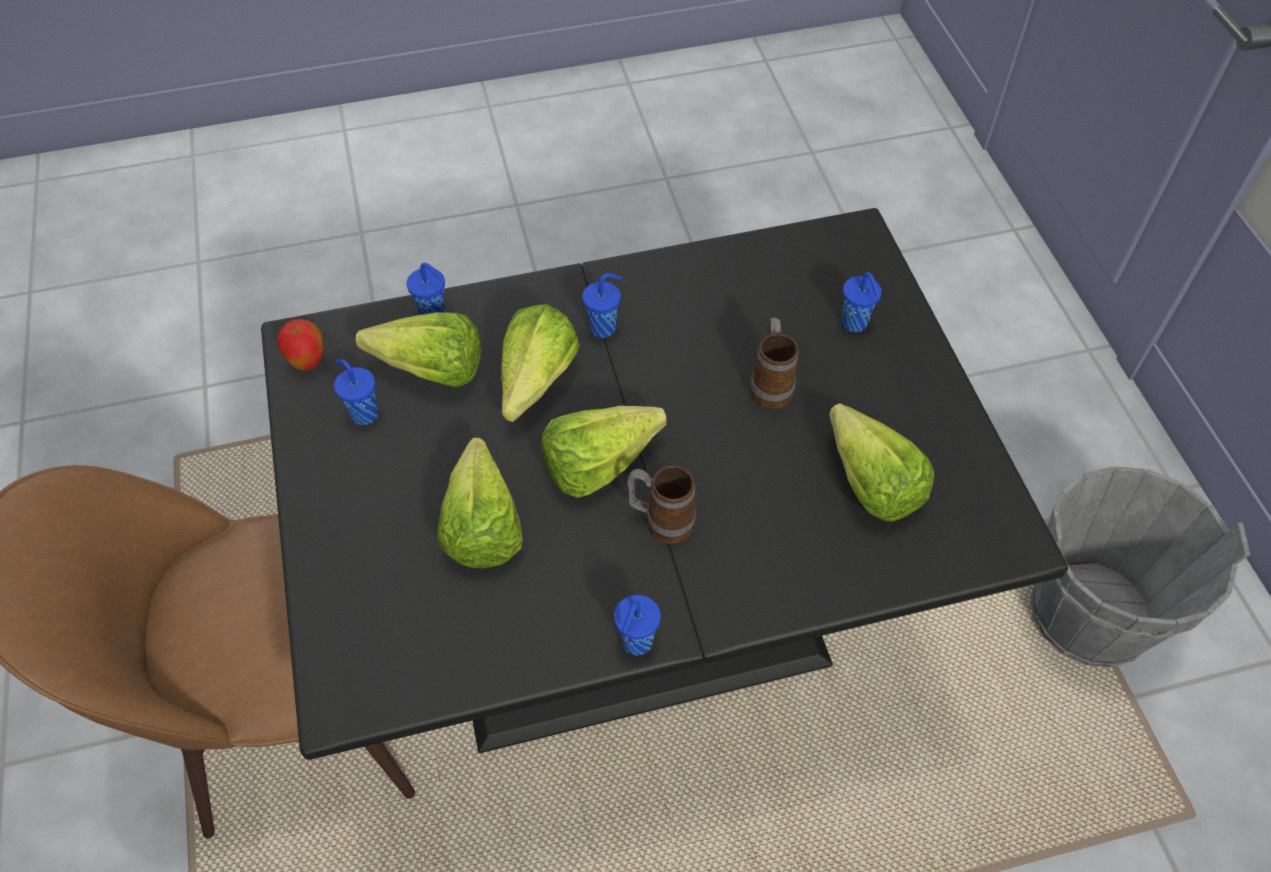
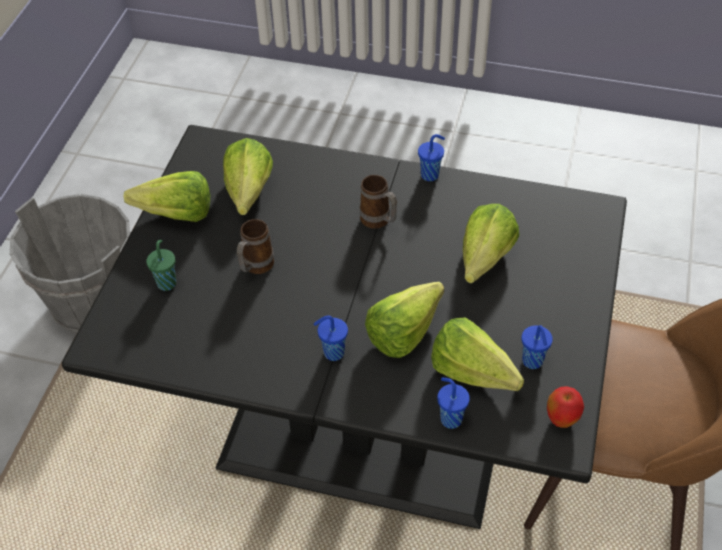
camera: 150 degrees left, 5 degrees down
(609, 463) = (388, 264): lettuce -> lettuce (170, 213)
(855, 324) = (167, 282): blue cup -> green cup

